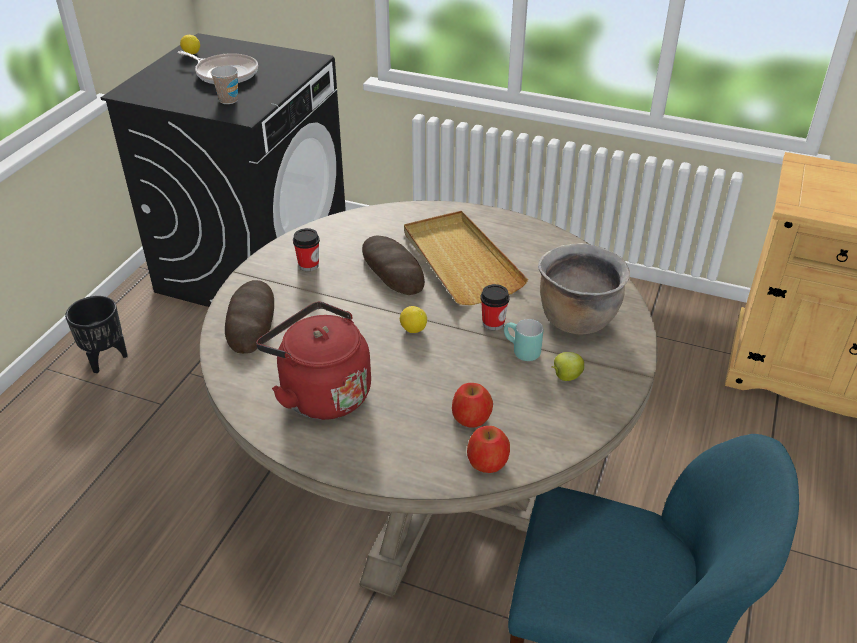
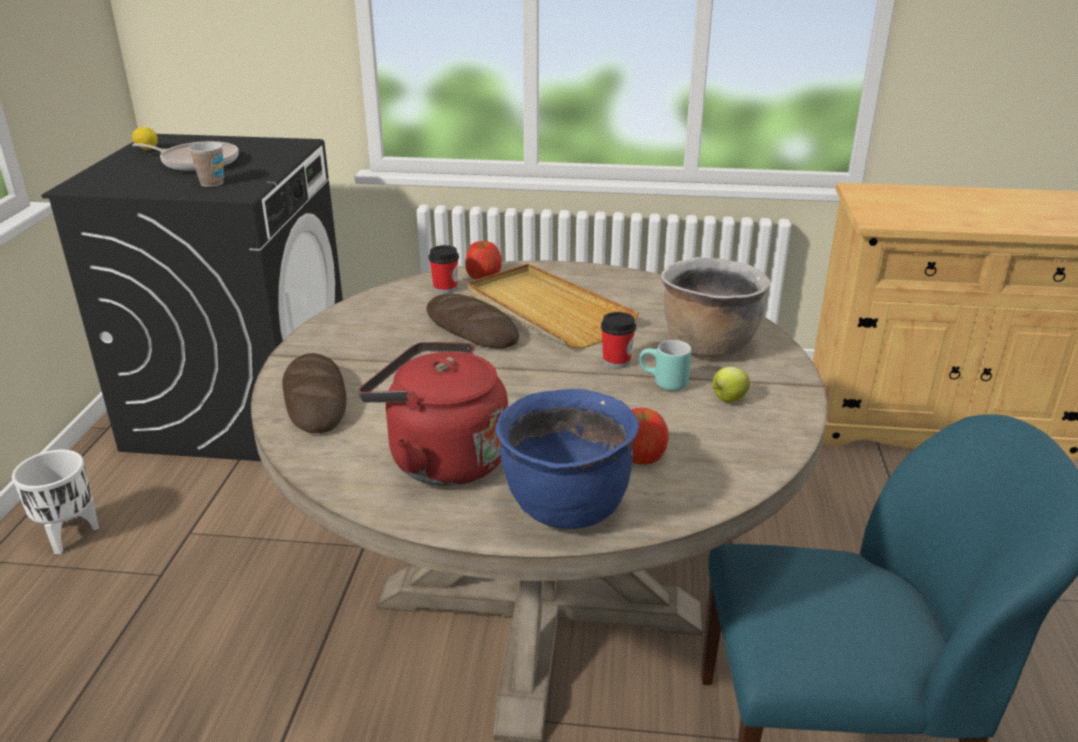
camera: 15 degrees left, 10 degrees down
(106, 359) = (70, 535): black planter -> white planter
(308, 265) = (365, 337): cup -> cup (445, 289)
(393, 453) = (565, 506): none -> blue cooking pot
(413, 329) = (525, 380): lemon -> none
(487, 461) = (686, 495): apple -> apple (484, 275)

